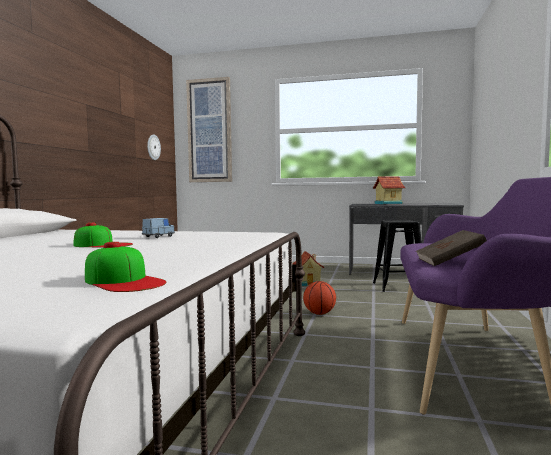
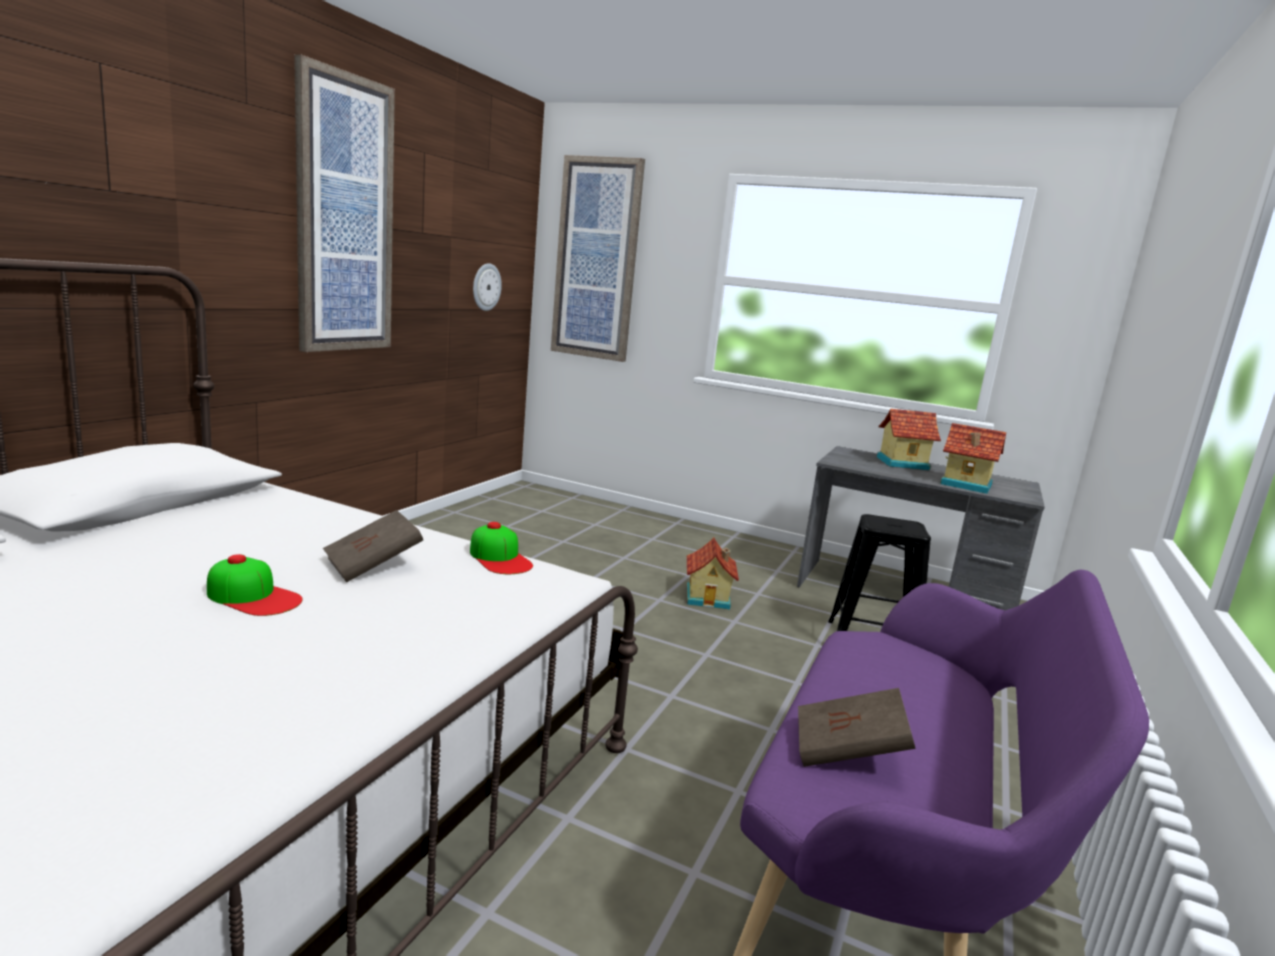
camera: 10 degrees right, 10 degrees up
(82, 99) = (344, 216): none -> picture
(124, 281) = (135, 821): cap -> cap (500, 558)
(158, 236) = (373, 565): blue toy car -> brown book
(319, 313) = (681, 695): basketball -> none
(423, 204) = (966, 485): none -> toy house

